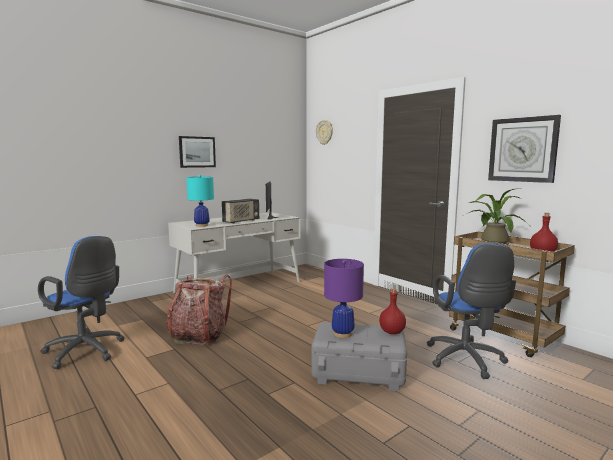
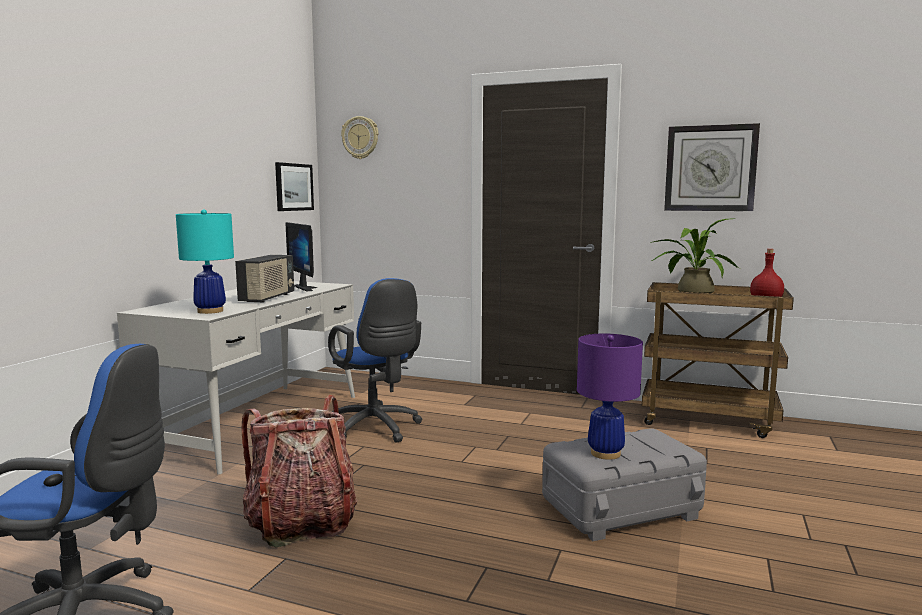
camera: 30 degrees left, 0 degrees up
(197, 152) = (158, 165): picture -> picture (293, 187)
(392, 332) = (657, 436): red bottle -> none
(466, 361) = (713, 459): blue office chair -> blue office chair (376, 429)

